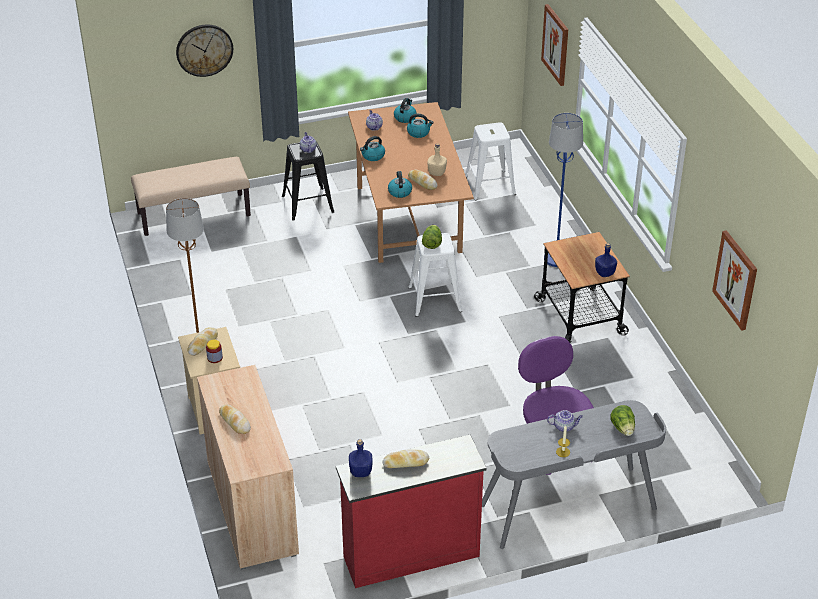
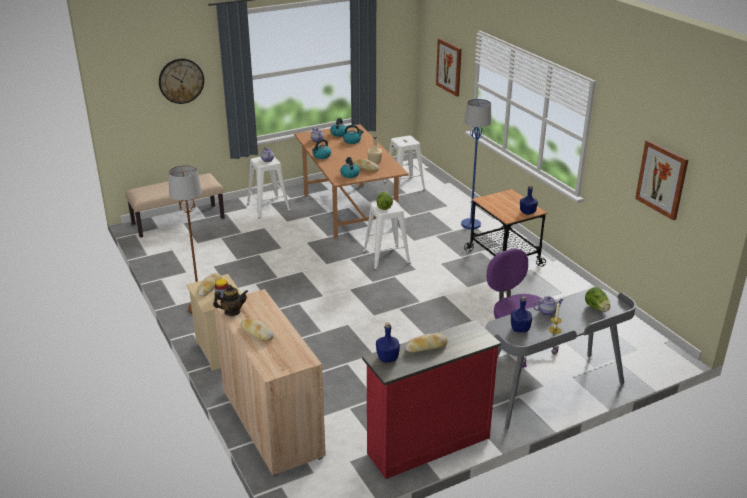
camera: 10 degrees left, 10 degrees down
(214, 391) = (232, 312): none -> teapot
(307, 203) = (267, 207): black stool -> white stool
(524, 446) = (520, 329): none -> blue bottle

